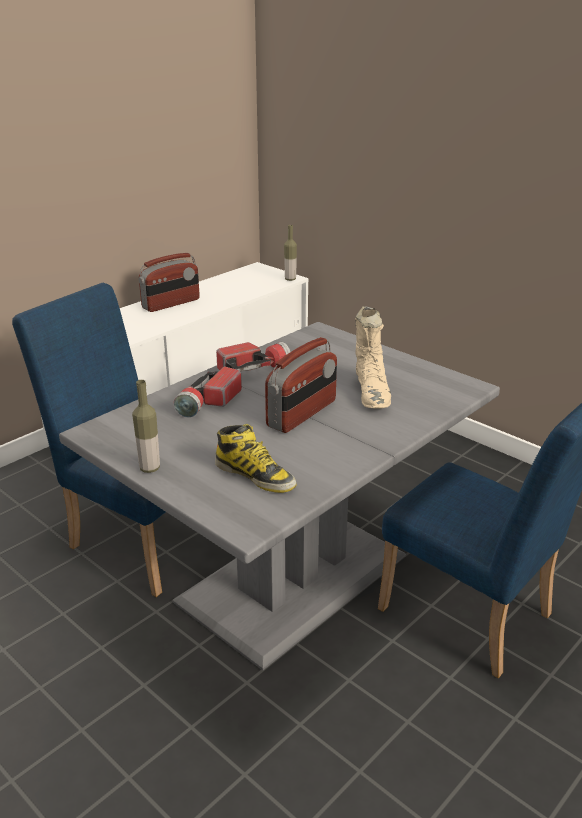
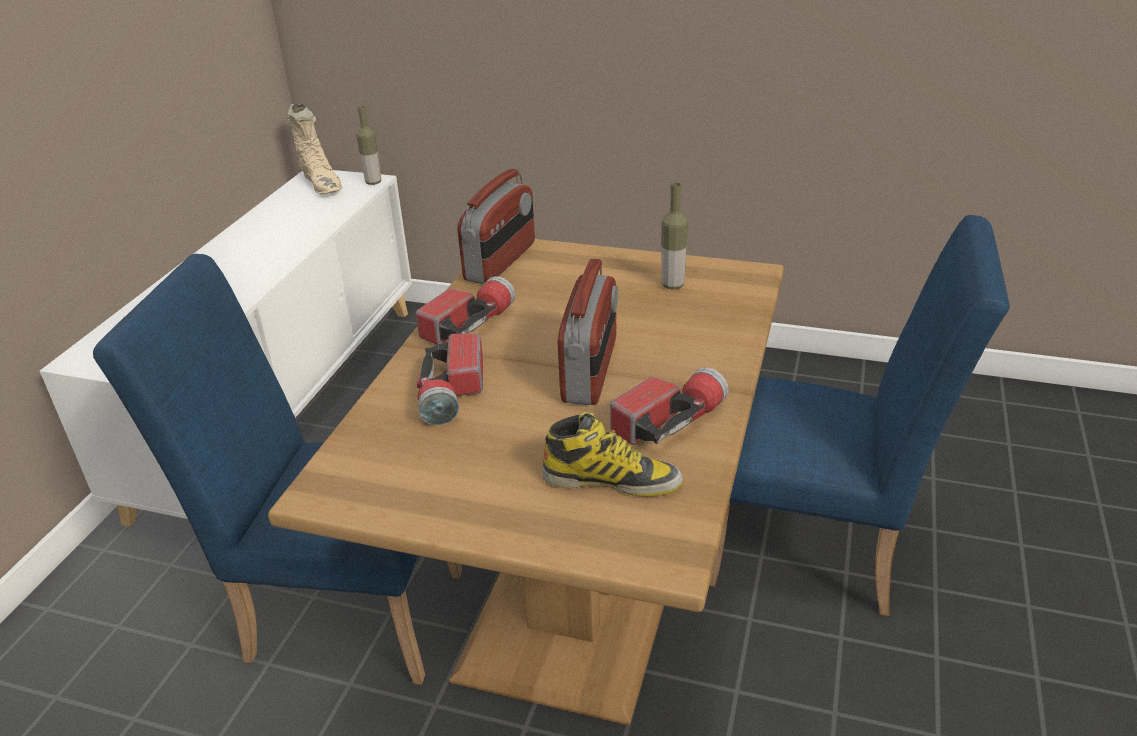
camera: 25 degrees left, 5 degrees up
(150, 468) = (458, 520): bottle -> bottle (672, 285)
(171, 304) = (232, 257): radio -> radio (501, 262)
(291, 577) = (578, 585): grey dining table -> brown dining table
(323, 455) = (669, 421): none -> flashlight
(372, 393) = (649, 315): beige boot -> beige boot (322, 184)

